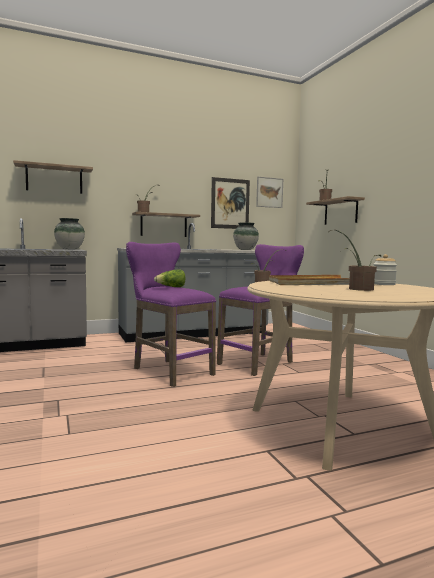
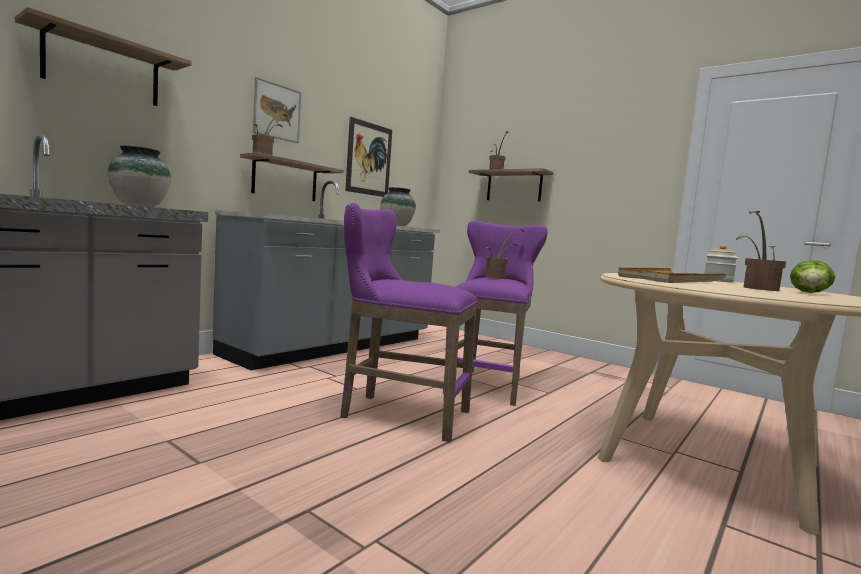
camera: 30 degrees left, 0 degrees up
(171, 287) = (414, 281): lettuce -> lettuce (810, 293)
(269, 192) = (411, 150): picture -> picture (277, 111)

